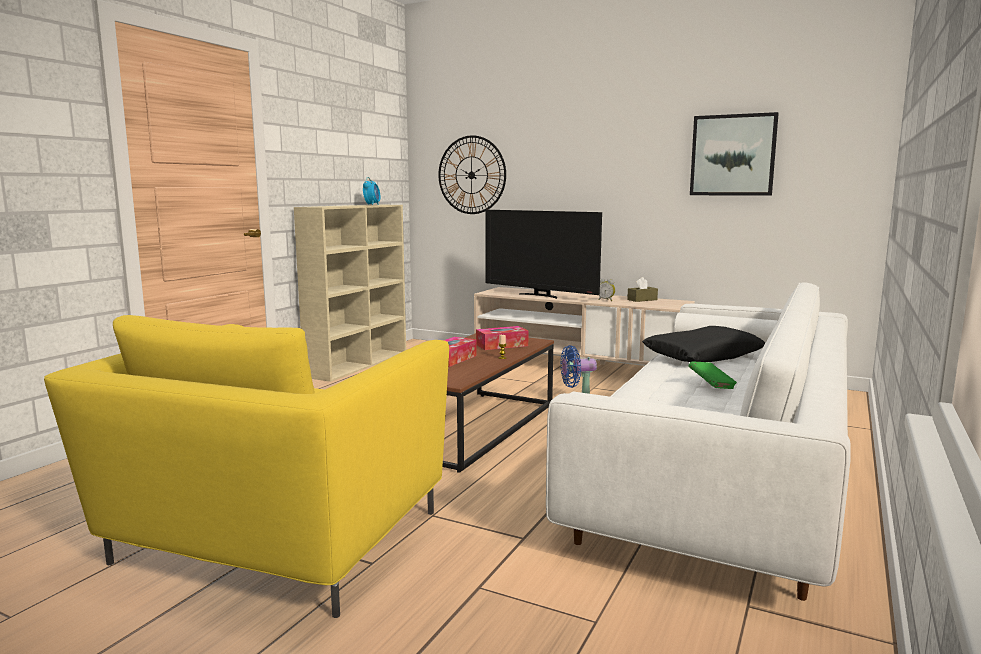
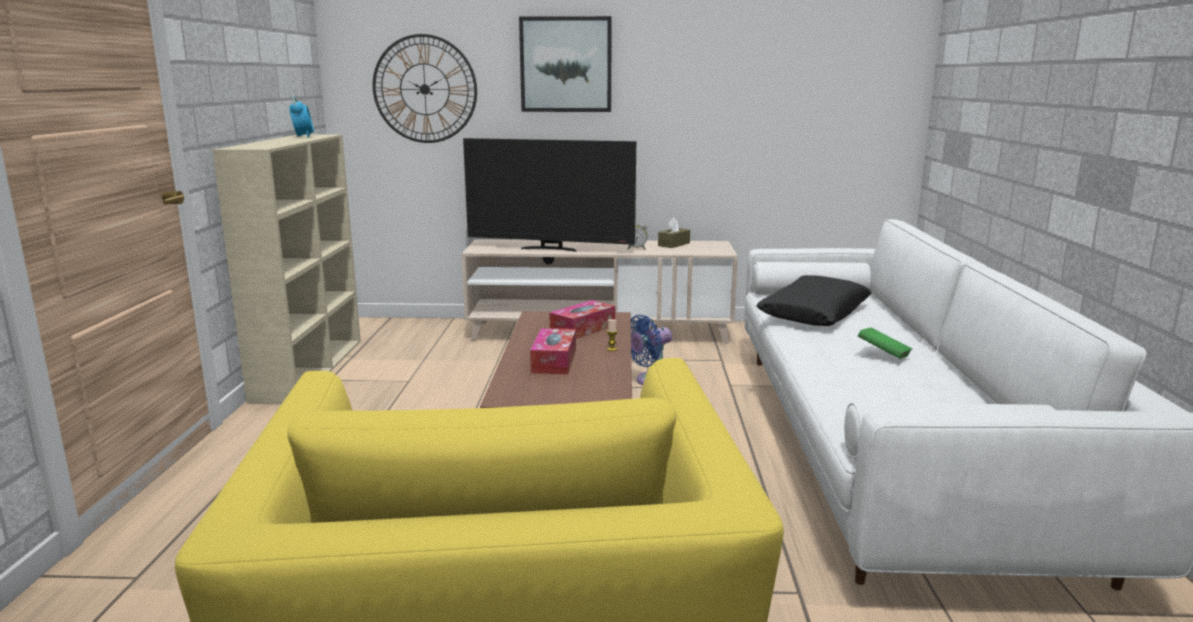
camera: 25 degrees left, 5 degrees up
(733, 155) = (767, 69): picture -> picture (566, 65)

